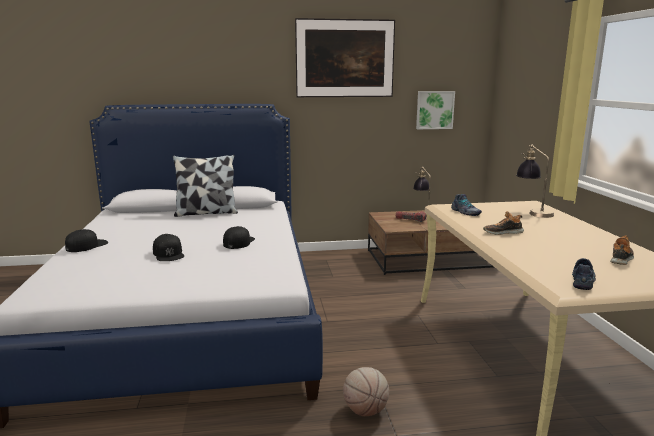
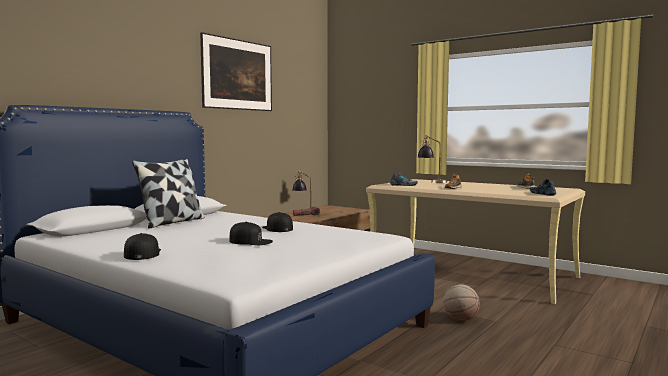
camera: 45 degrees left, 10 degrees down
(434, 110) = (296, 123): picture -> none

